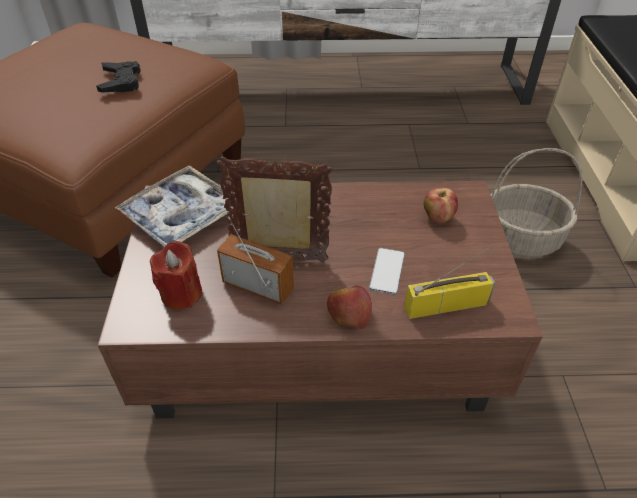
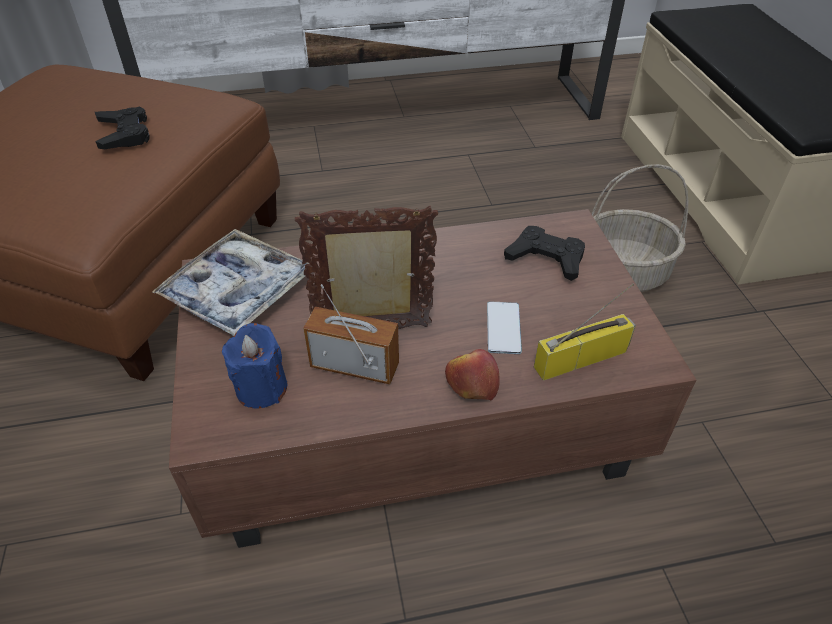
camera: 10 degrees left, 0 degrees up
(181, 294) = (261, 388): red candle -> blue candle
(438, 217) = (546, 258): apple -> black game controller

